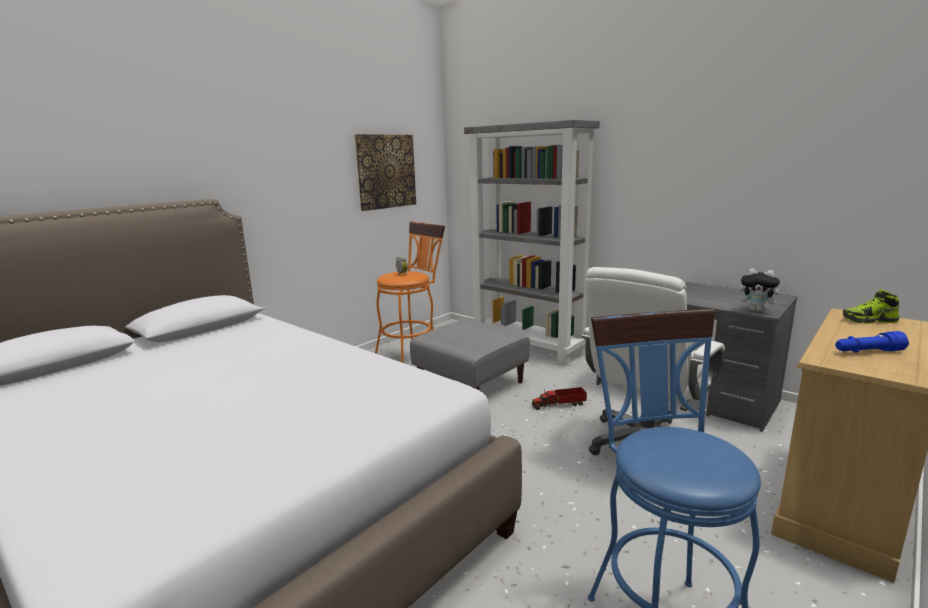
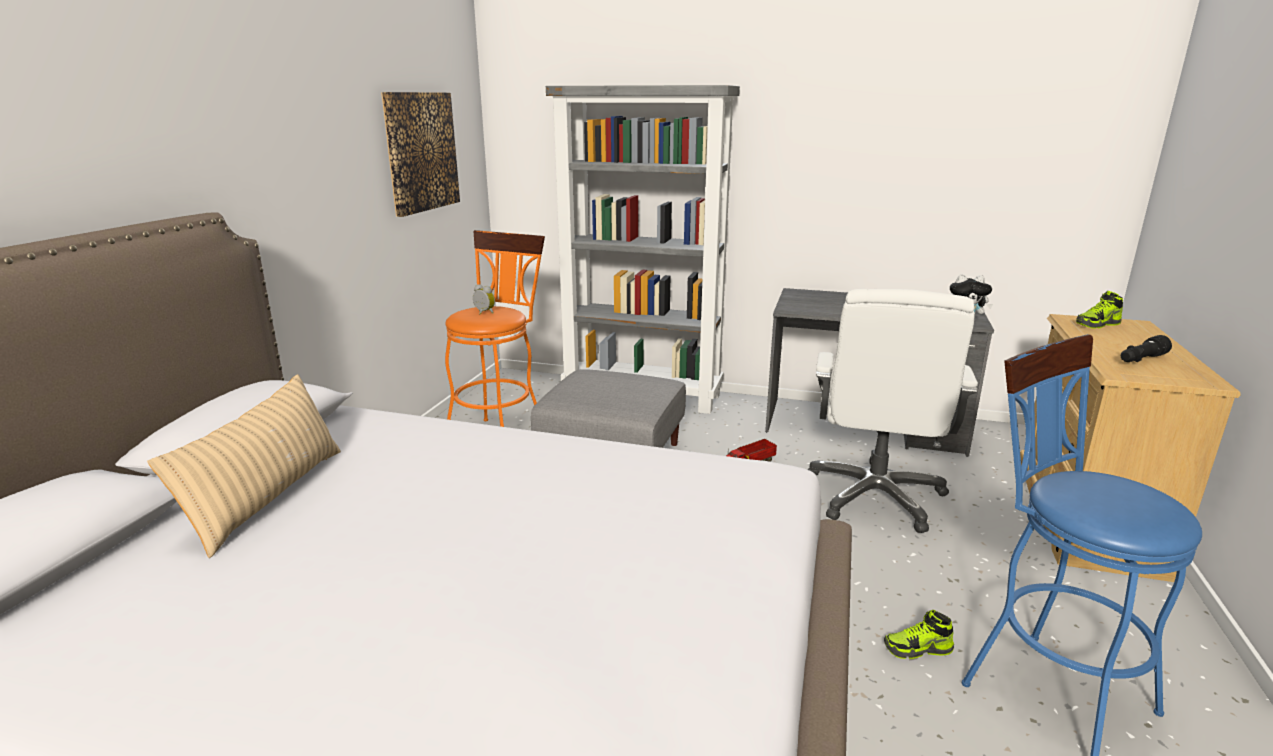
camera: 25 degrees left, 5 degrees up
(172, 353) = (269, 497): none -> beige pillow
(575, 562) = (917, 649): none -> shoe
(867, 352) = (1141, 360): blue flashlight -> black flashlight

